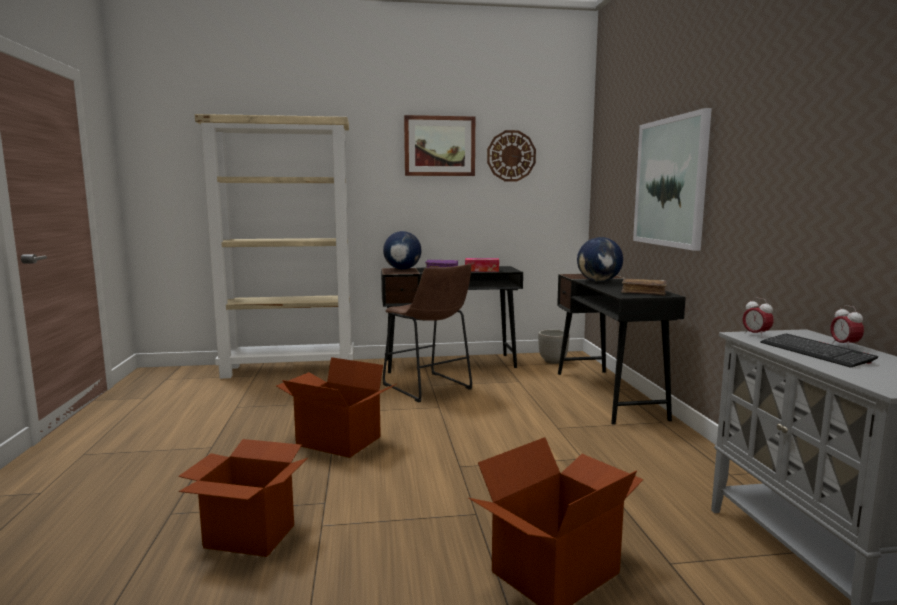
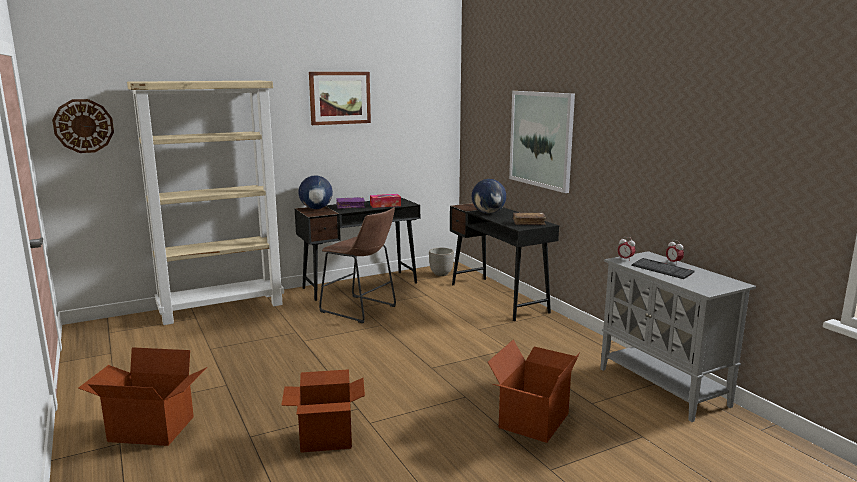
camera: 20 degrees left, 5 degrees up
(337, 442) = (326, 364): cardboard box -> cardboard box (150, 430)
(511, 156) = (398, 104): wall clock -> wall clock (83, 126)

